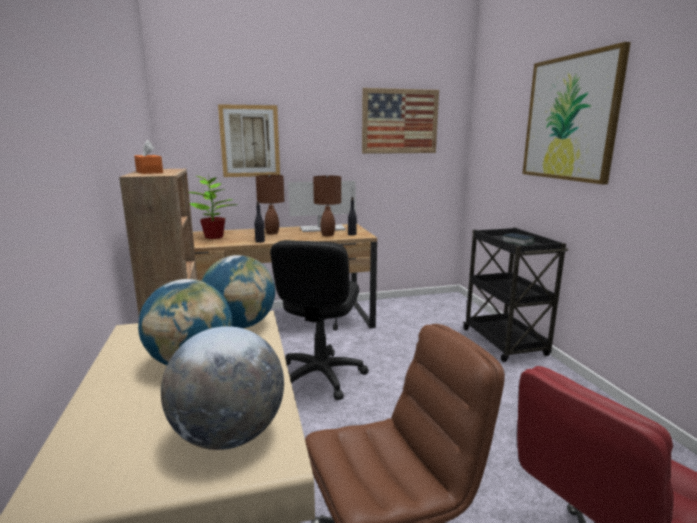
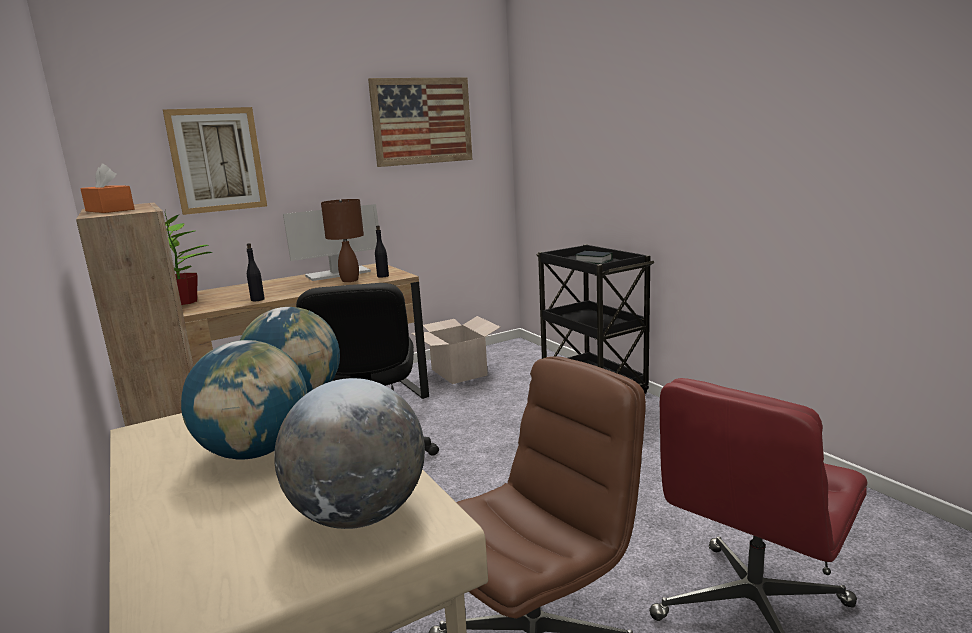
camera: 15 degrees left, 0 degrees up
(272, 233) = (269, 287): brown table lamp -> none
(403, 312) = (459, 372): none -> cardboard box
(570, 118) = (636, 106): picture -> none

